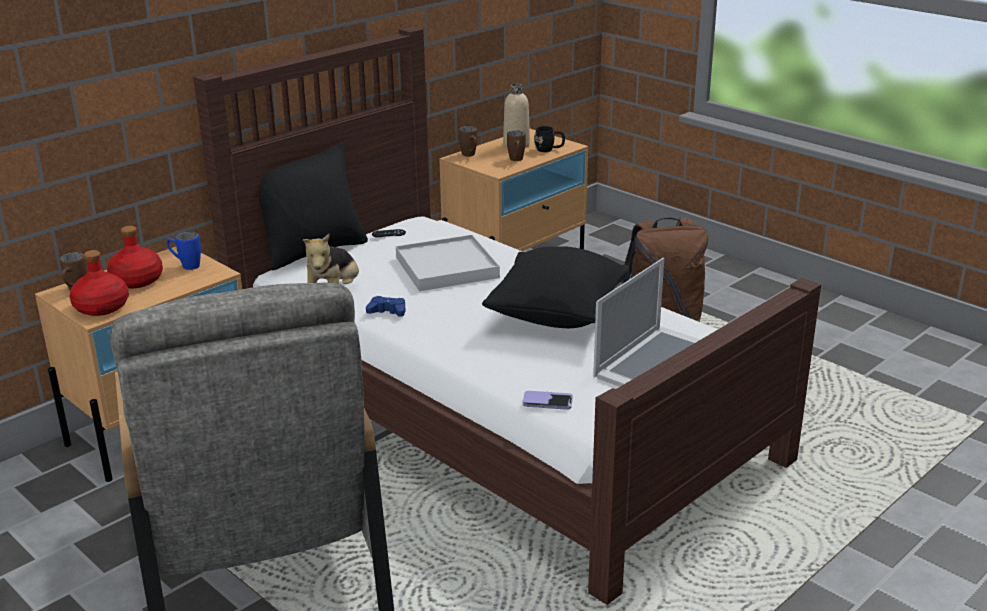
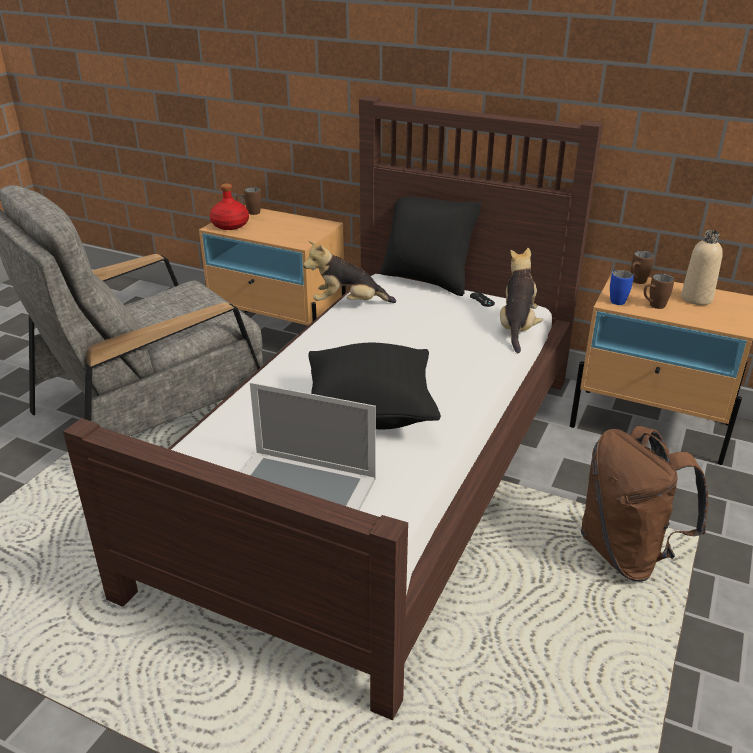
camera: 70 degrees right, 5 degrees up
(137, 281) = (274, 224): red bottle -> none
(186, 266) = (305, 231): blue mug -> blue mug (615, 299)
(387, 311) = (333, 331): blue game controller -> none
(446, 267) = (434, 338): white tray -> none
(454, 232) = (517, 328): none -> plush toy
(547, 402) = (204, 436): phone -> none
(549, 149) = (707, 318): black mug -> none

